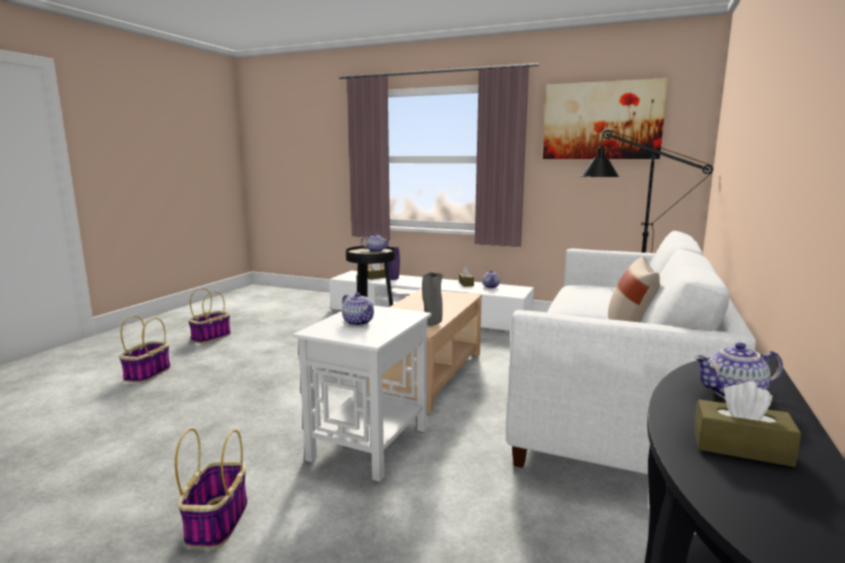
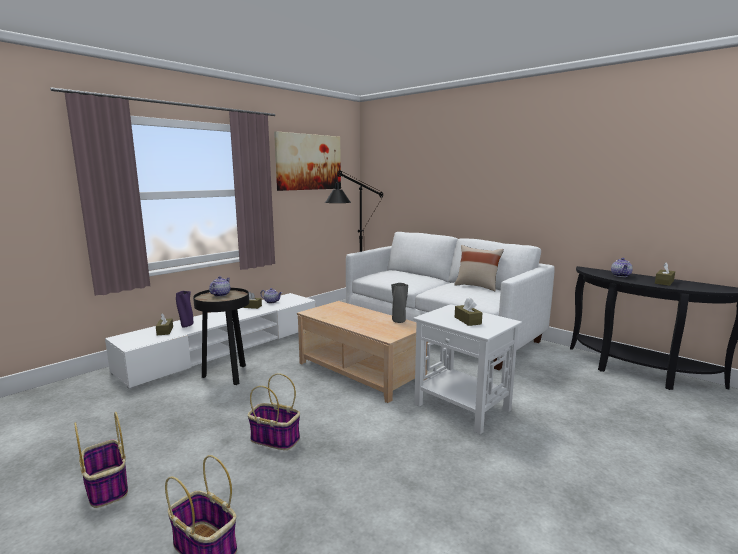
camera: 70 degrees left, 0 degrees up
(217, 521) = (557, 476): basket -> basket (274, 439)
(359, 322) = (467, 320): teapot -> brown tissue box

